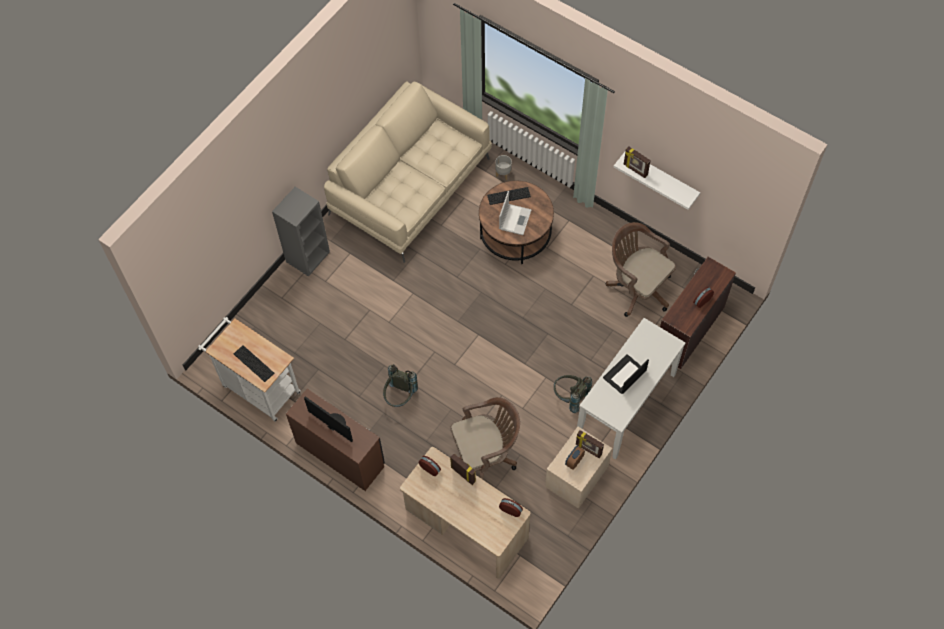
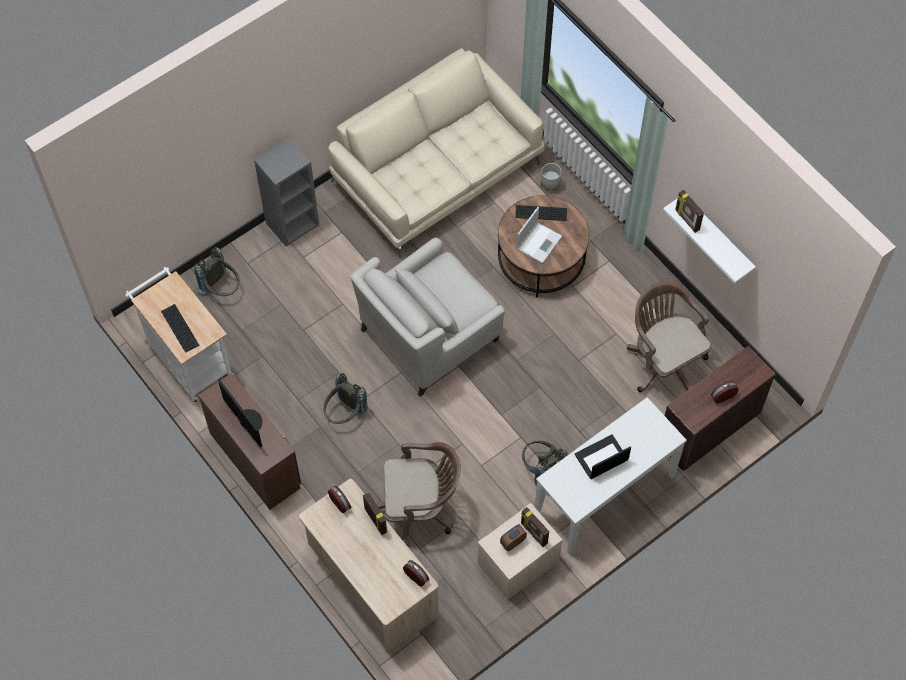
camera: 15 degrees right, 0 degrees up
(267, 324) = (222, 289): none -> grey backpack
(447, 316) = (429, 334): none -> white armchair

